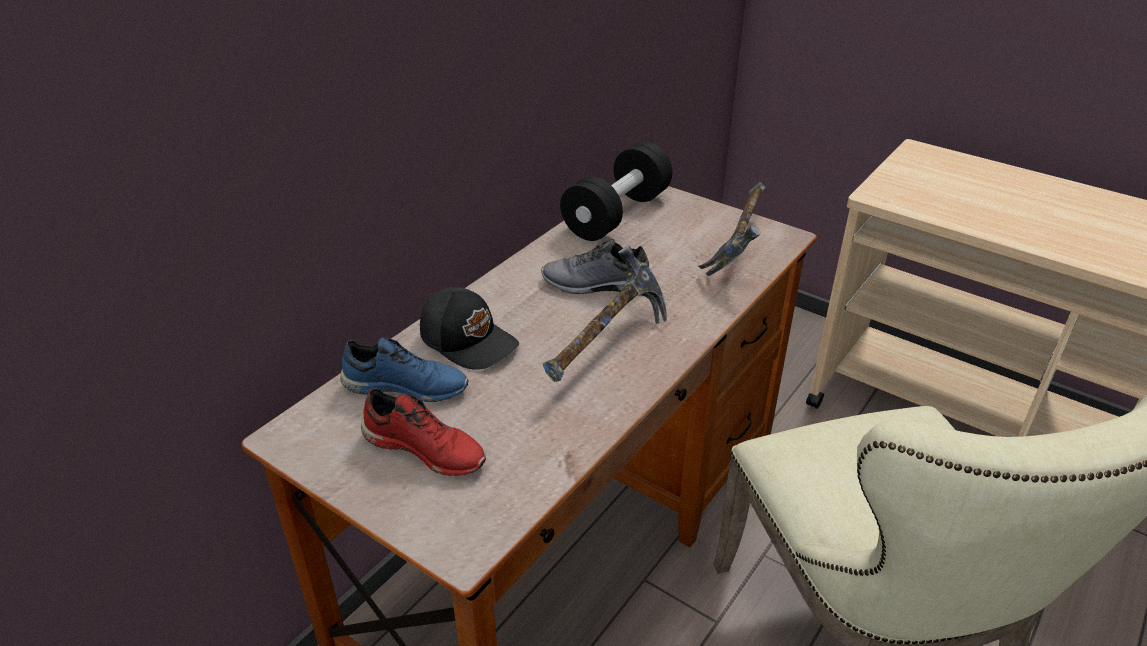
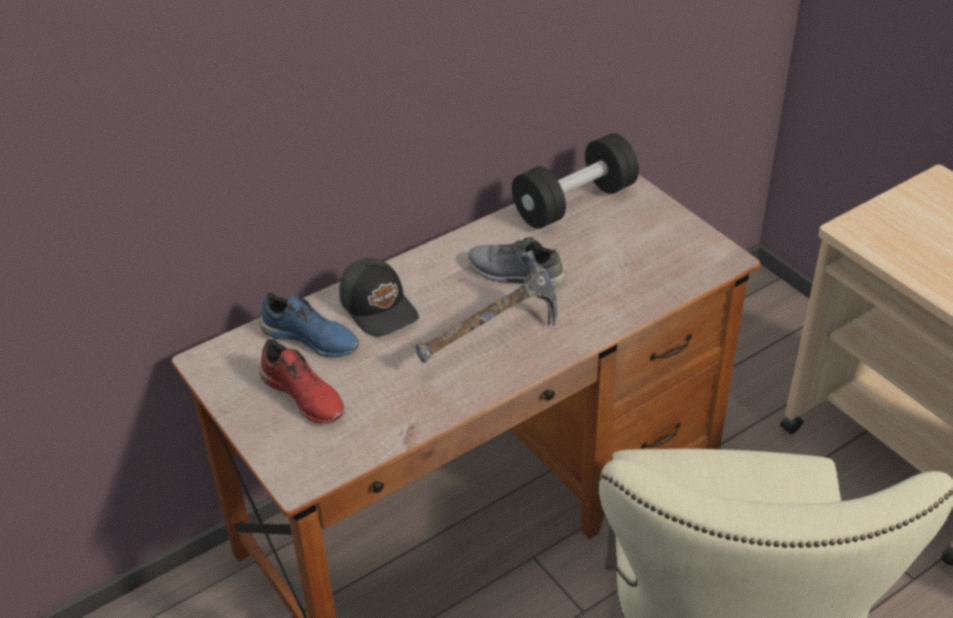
camera: 20 degrees right, 5 degrees up
(739, 250) = (670, 265): hammer -> none

